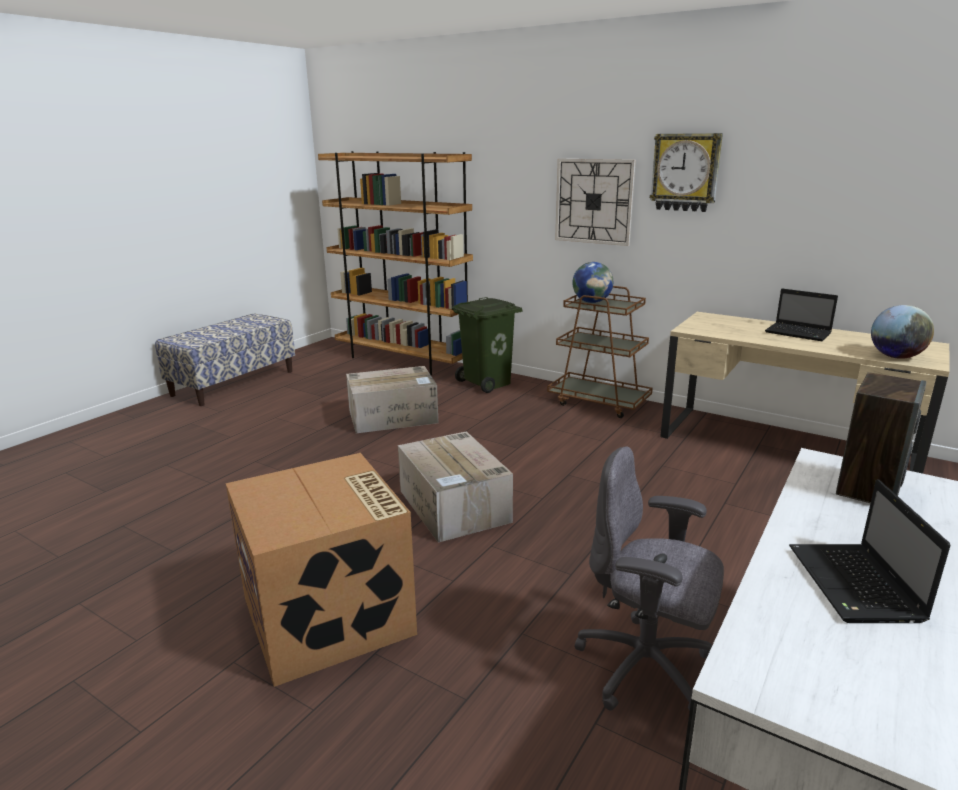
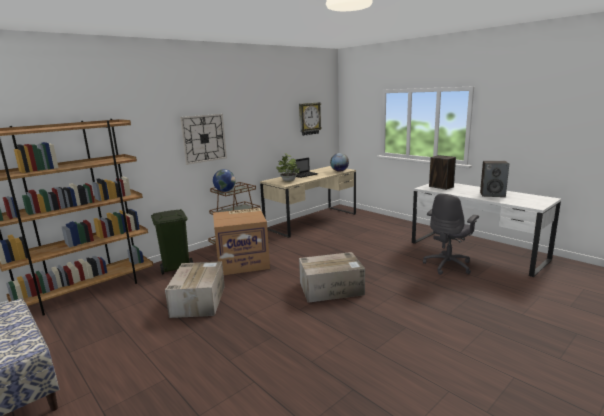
camera: 75 degrees left, 5 degrees down
(330, 616) = (423, 325): cardboard box -> cardboard box (243, 261)
(685, 172) = (244, 117): wall clock -> wall clock (309, 118)
(727, 327) = (288, 180): none -> potted plant
(856, 585) = (492, 195): laptop -> speaker

